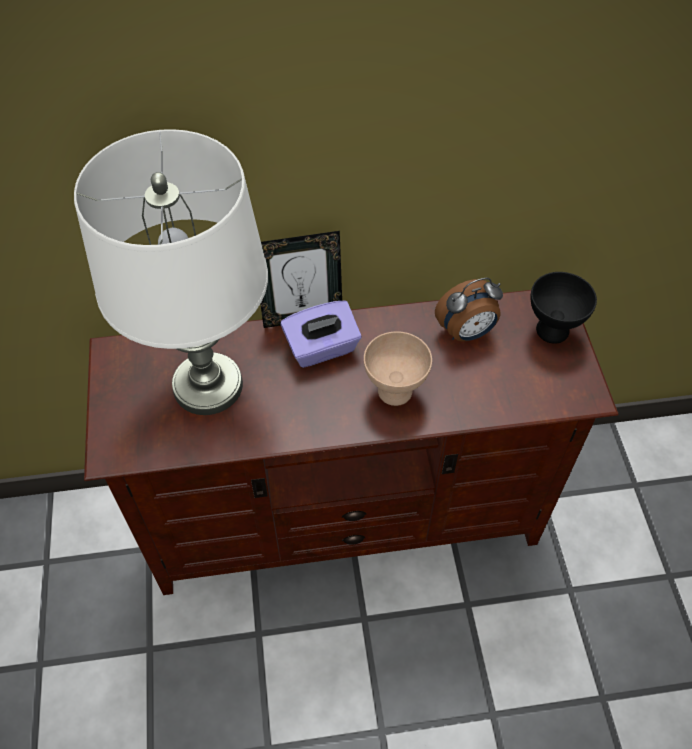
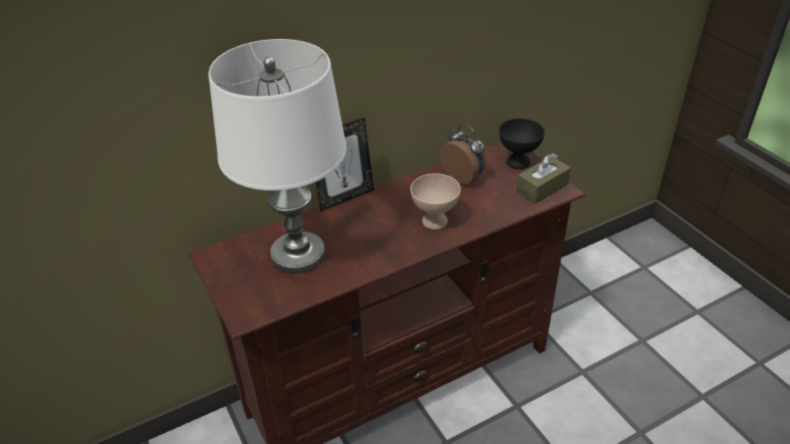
camera: 20 degrees left, 15 degrees down
(322, 348) = (369, 212): purple tissue box -> none
(466, 333) = (463, 178): alarm clock -> alarm clock turned 90 degrees counterclockwise
(562, 384) = (542, 188): none -> brown tissue box

